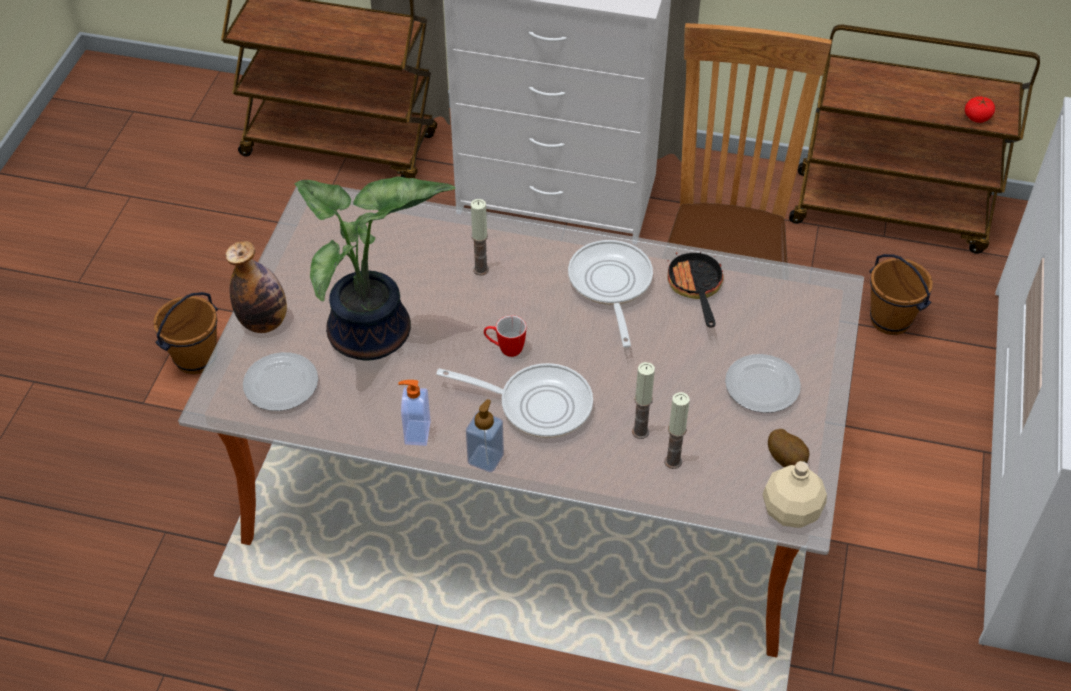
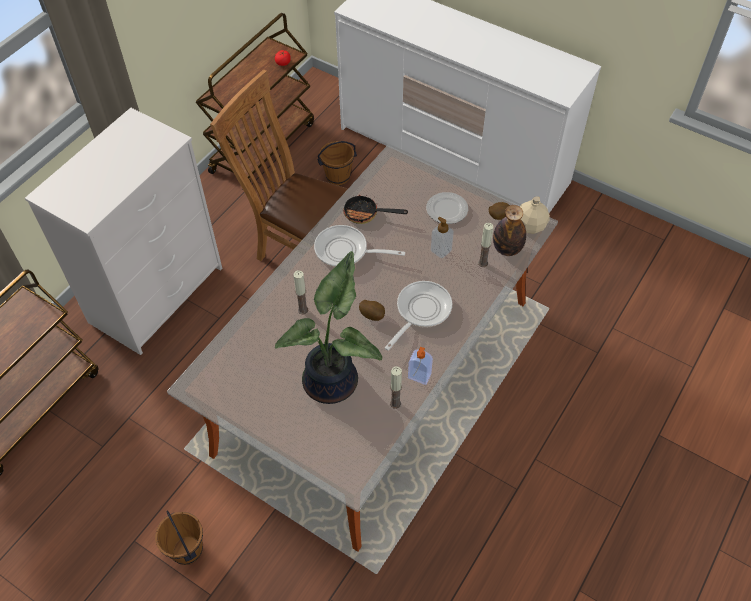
camera: 70 degrees left, 5 degrees up
(264, 322) = (292, 441): bottle -> bottle (507, 249)
(281, 384) = (351, 441): plate -> none
(485, 458) = (450, 347): soap dispenser -> soap dispenser (441, 250)
(505, 349) = (372, 315): mug -> potato
(640, 432) = (458, 270): candle -> candle (395, 403)

